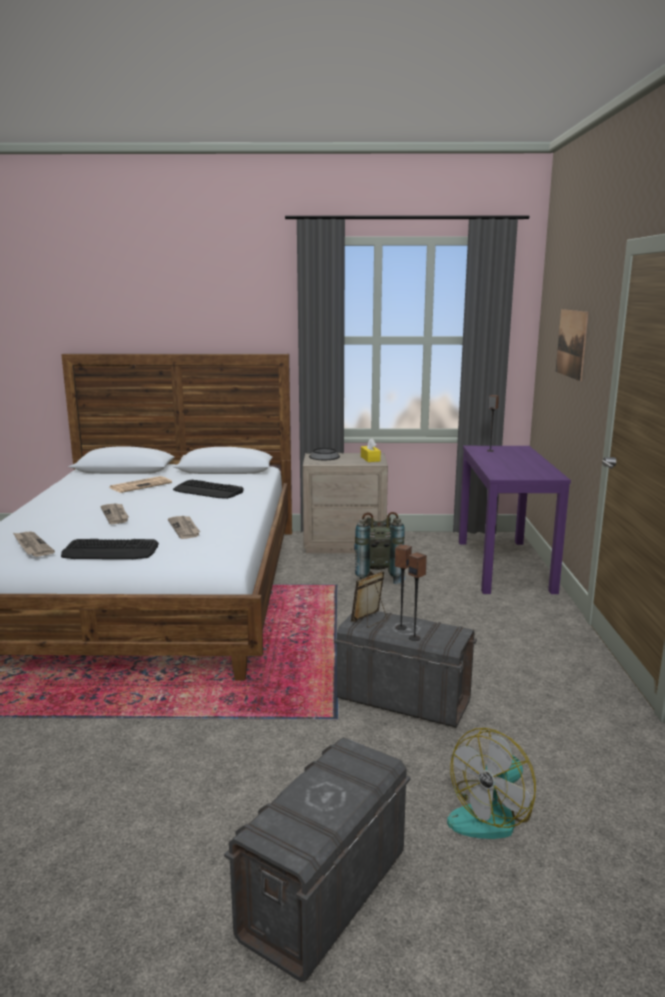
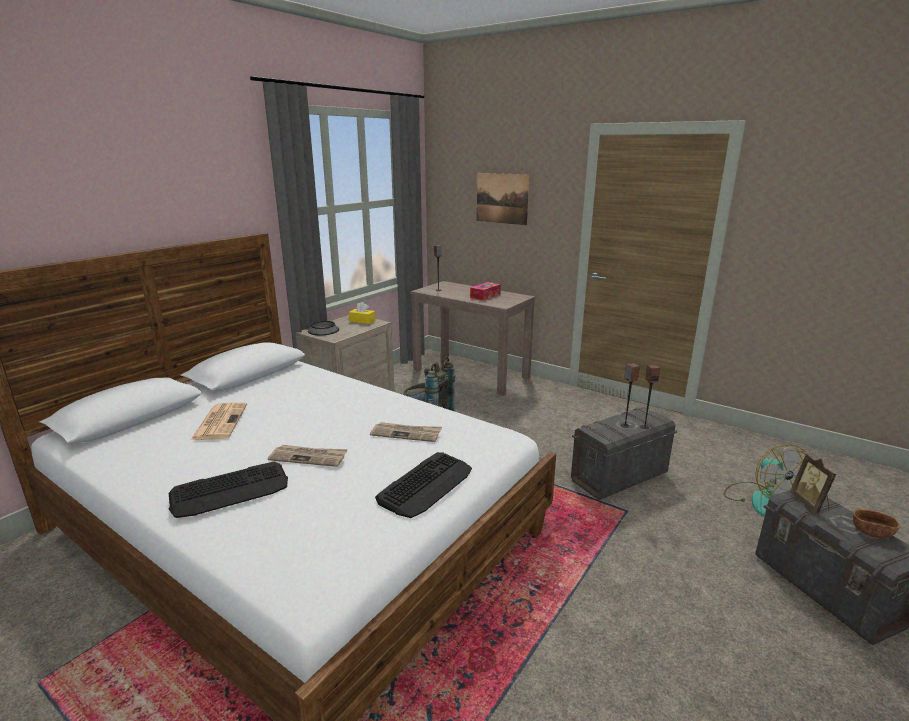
camera: 55 degrees left, 5 degrees up
(32, 546) = (351, 530): newspaper -> none
(208, 491) = (305, 396): keyboard -> keyboard (230, 490)
(323, 816) = (871, 532): none -> brown bowl
(370, 620) = (605, 431): picture frame -> picture frame (810, 504)
(504, 565) = (471, 373): purple console table -> brown console table
(517, 465) = (485, 295): none -> tissue box

